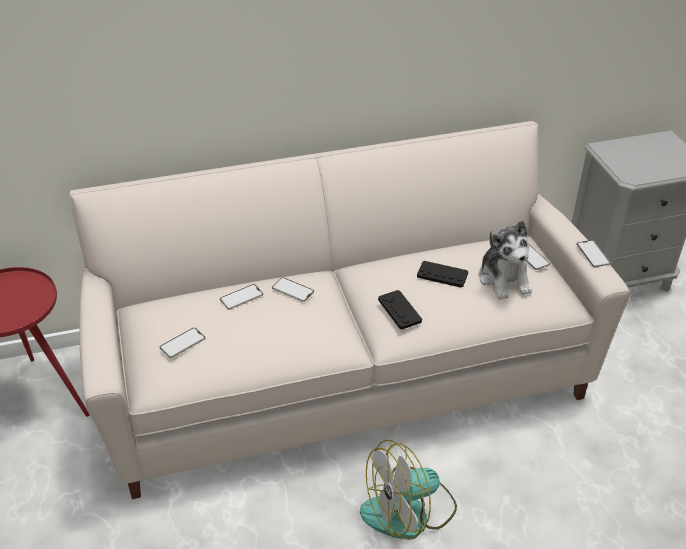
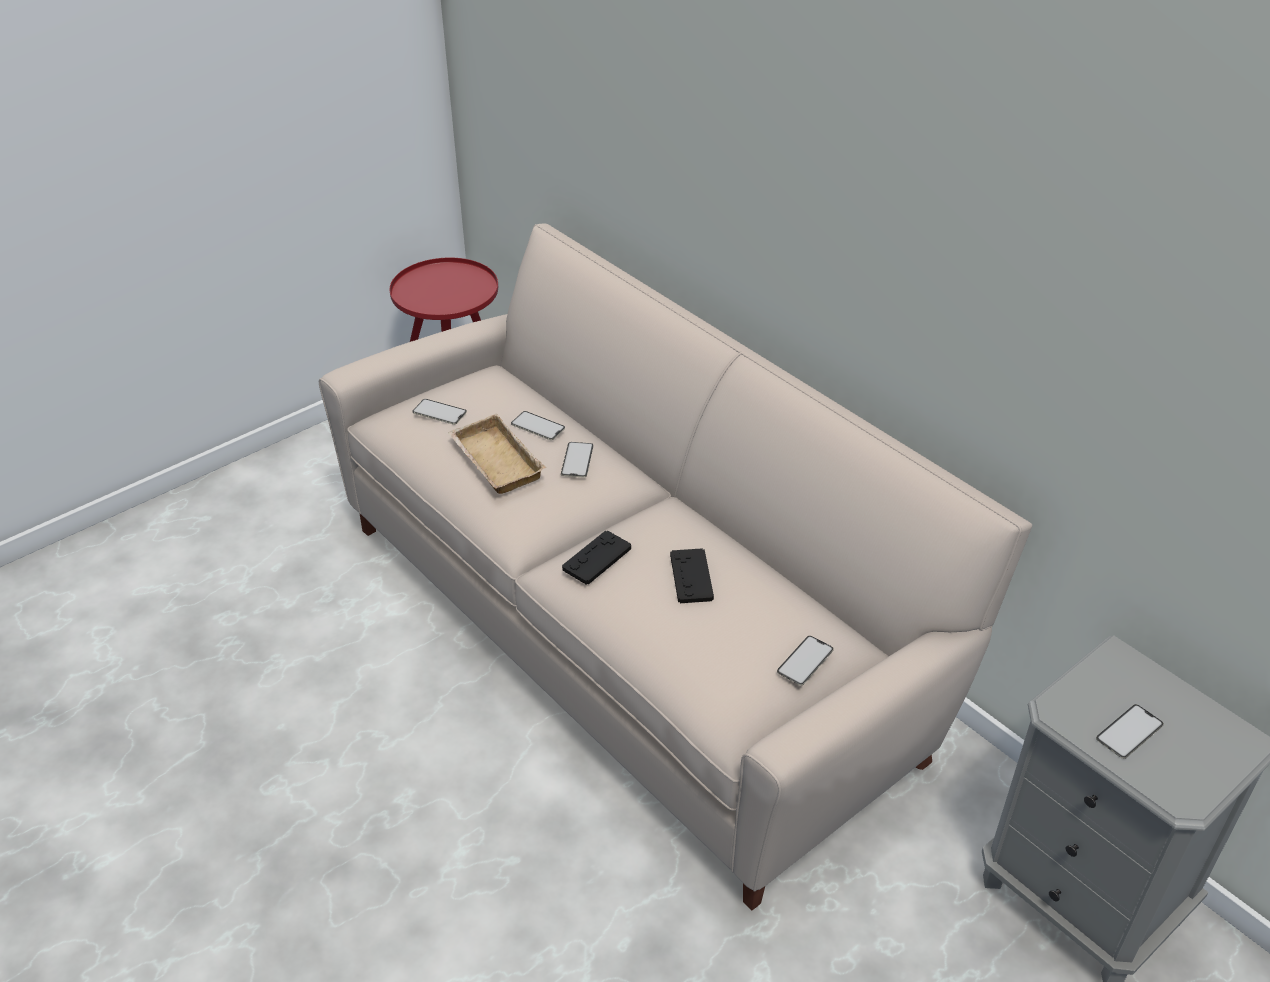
camera: 65 degrees right, 0 degrees up
(265, 329) = (493, 461): none -> beige tray
(409, 511) = (446, 763): fan -> none
(504, 279) = (728, 642): plush toy -> none
(593, 254) = (832, 715): phone -> phone (1129, 731)

